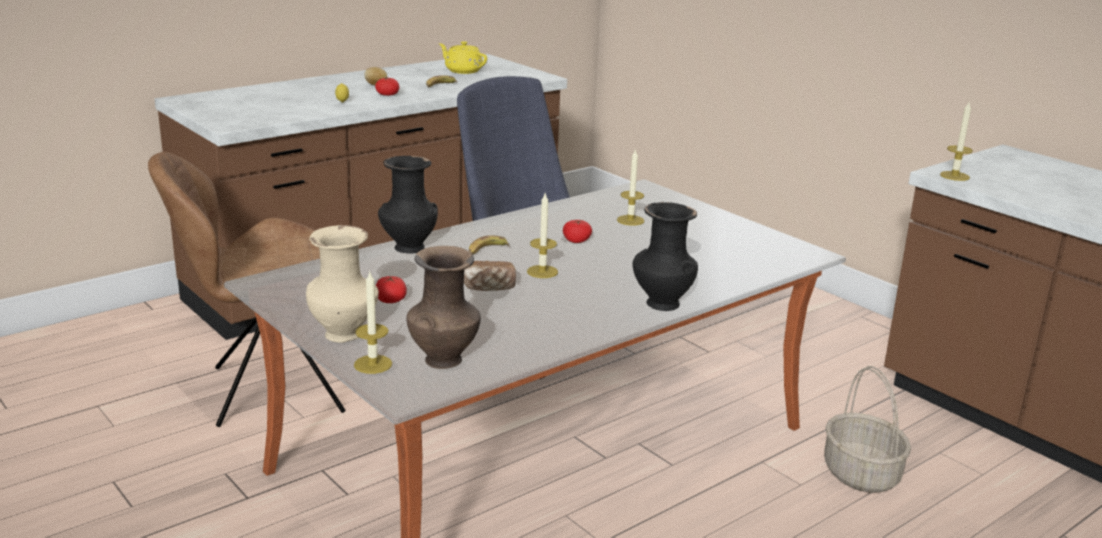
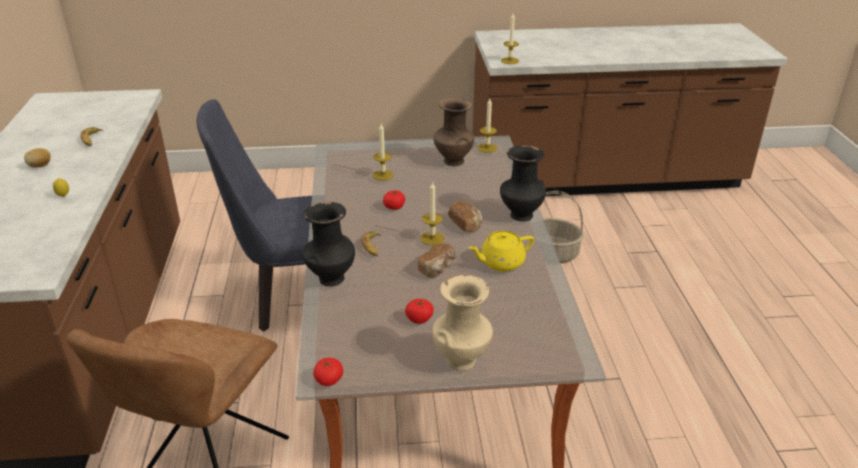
camera: 55 degrees left, 10 degrees up
(373, 364) = (520, 361): candle -> candle (487, 148)
(387, 95) = (77, 169): tomato -> tomato (328, 379)
(444, 359) = (535, 327): brown vase -> brown vase (452, 161)
(462, 71) = (67, 118): yellow teapot -> yellow teapot (501, 263)
(596, 280) = (466, 224): none -> bread

